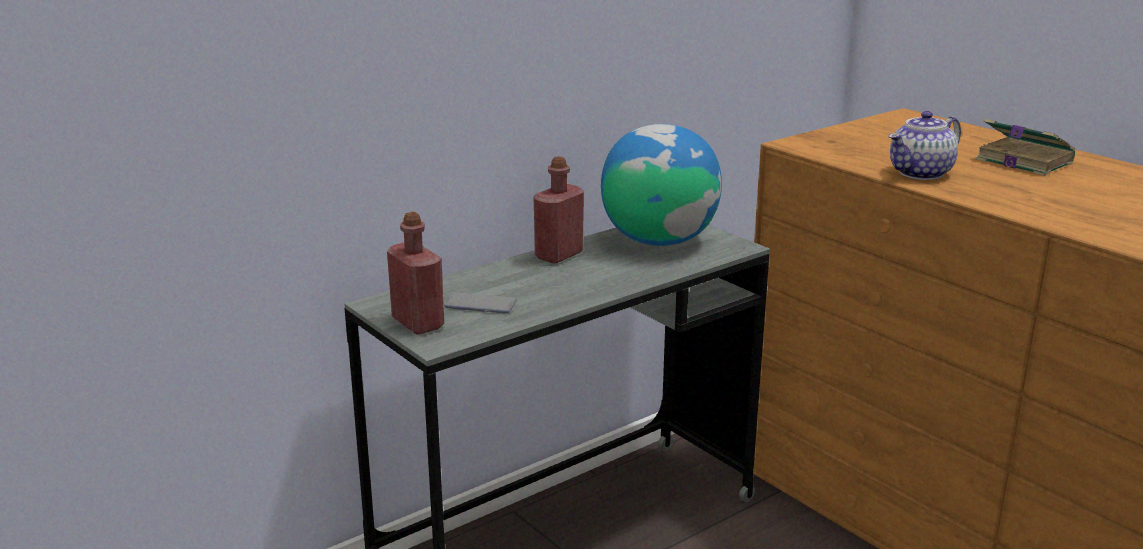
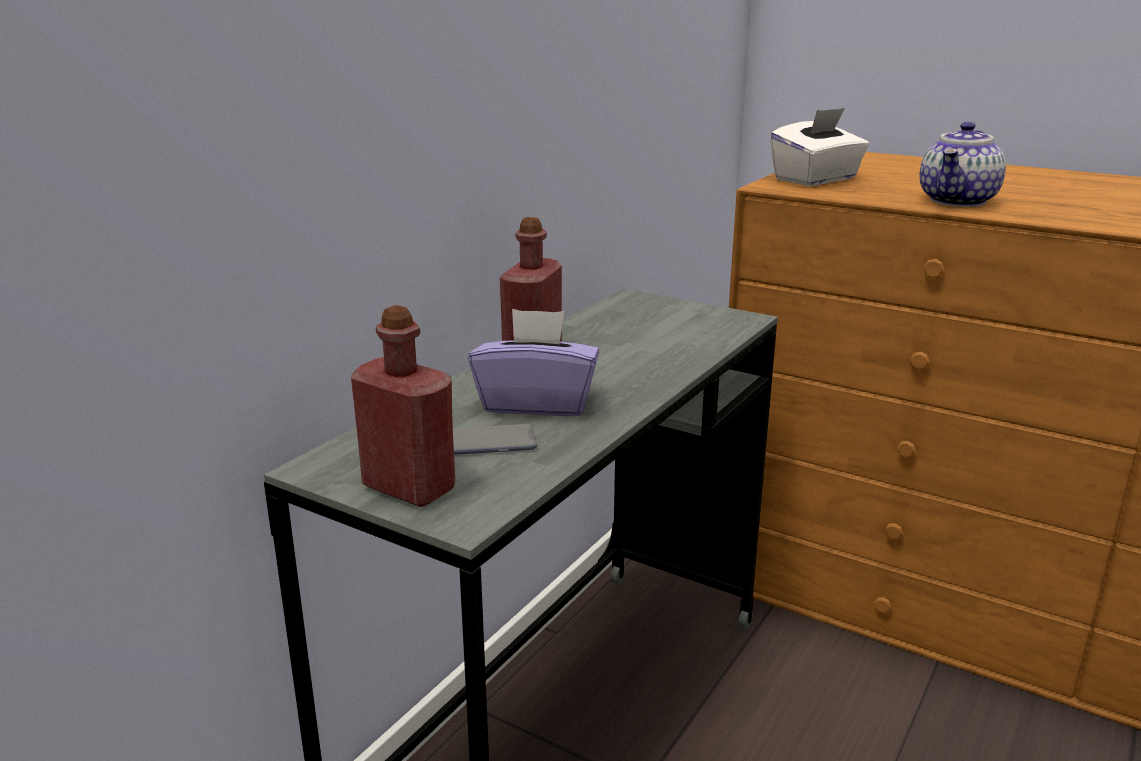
camera: 20 degrees left, 0 degrees up
(534, 286) = (537, 403): none -> purple tissue box
(659, 241) = (641, 323): globe -> none
(837, 141) = (816, 179): none -> white tissue box
(1022, 160) = (1031, 181): book -> none

